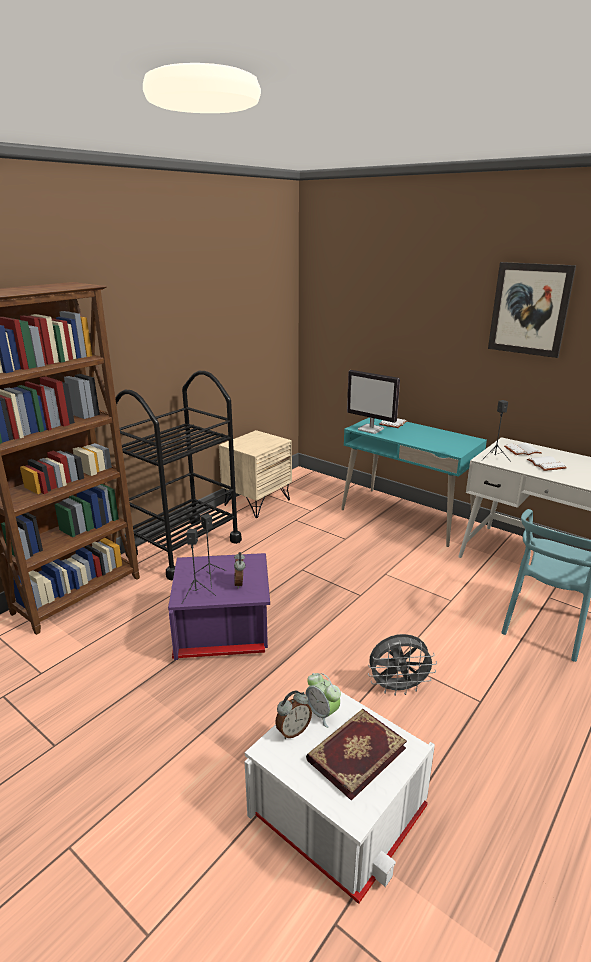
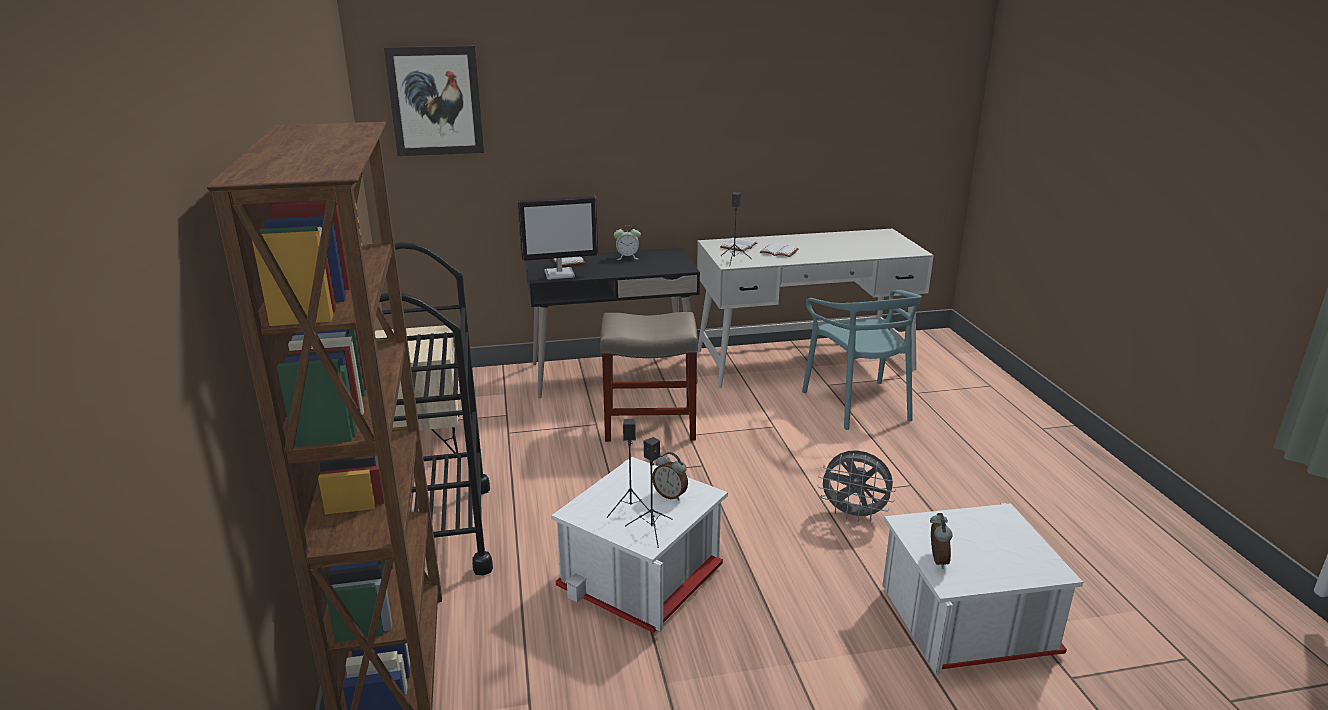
camera: 50 degrees left, 0 degrees up
(223, 630) = (643, 576): purple storage box -> white storage box
(322, 713) = (927, 535): alarm clock -> alarm clock (627, 257)
(355, 753) = (989, 541): book -> none
(372, 555) = (648, 425): none -> beige stool
(398, 688) = (854, 514): grey fan -> grey fan turned 75 degrees clockwise
(406, 516) = (613, 373): turquoise desk -> black desk
(529, 309) = (706, 87): picture -> picture (435, 101)

